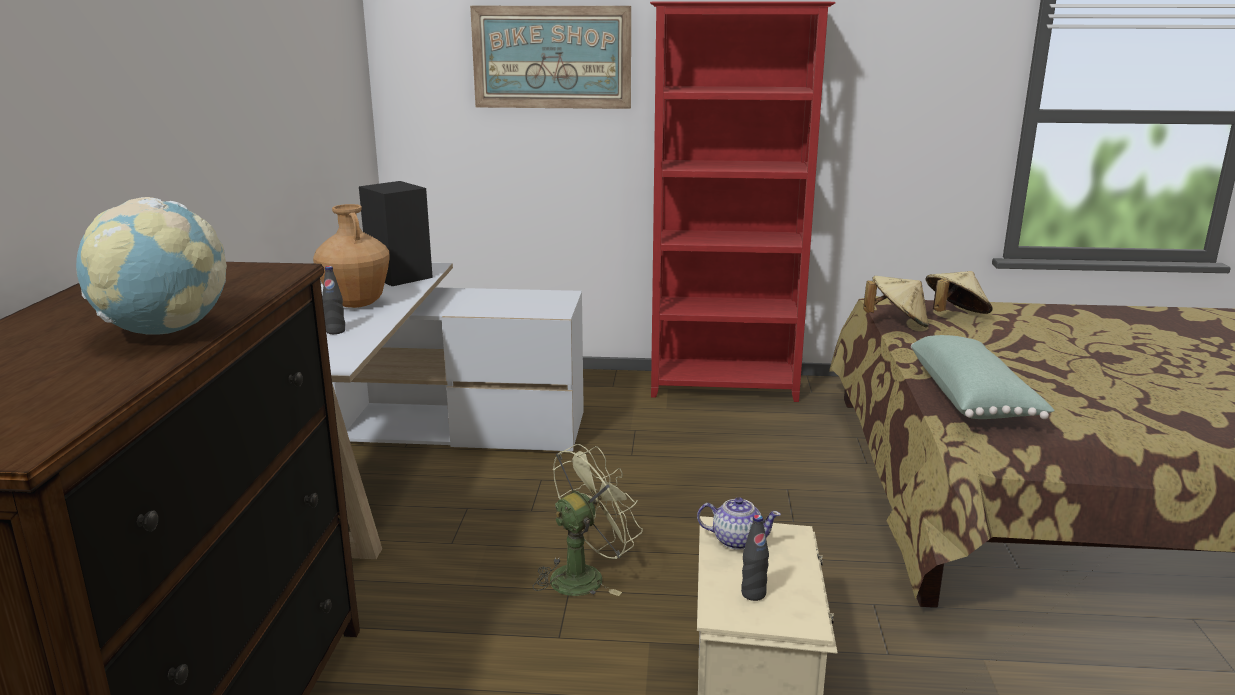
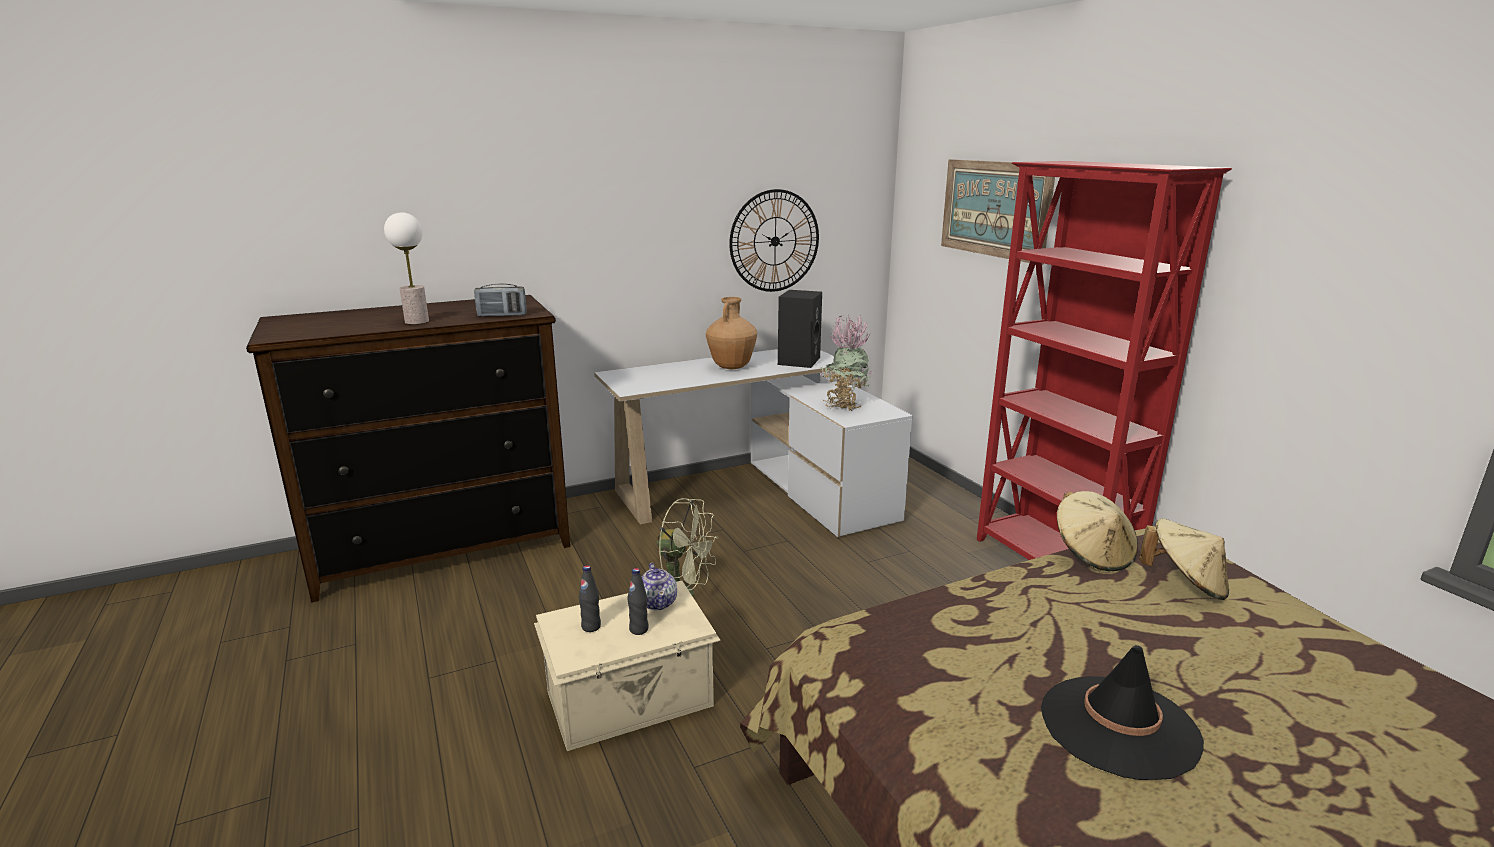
camera: 60 degrees right, 0 degrees up
(164, 331) = (416, 321): globe -> table lamp
(254, 284) = (502, 315): none -> radio
(310, 125) = (775, 241): none -> wall clock
(335, 331) = (681, 376): black bottle -> black bottle (639, 629)
(513, 305) = (844, 406): none -> potted plant
(972, 398) = (932, 626): green pillow -> none
(1119, 385) = (1118, 726): none -> black hat

